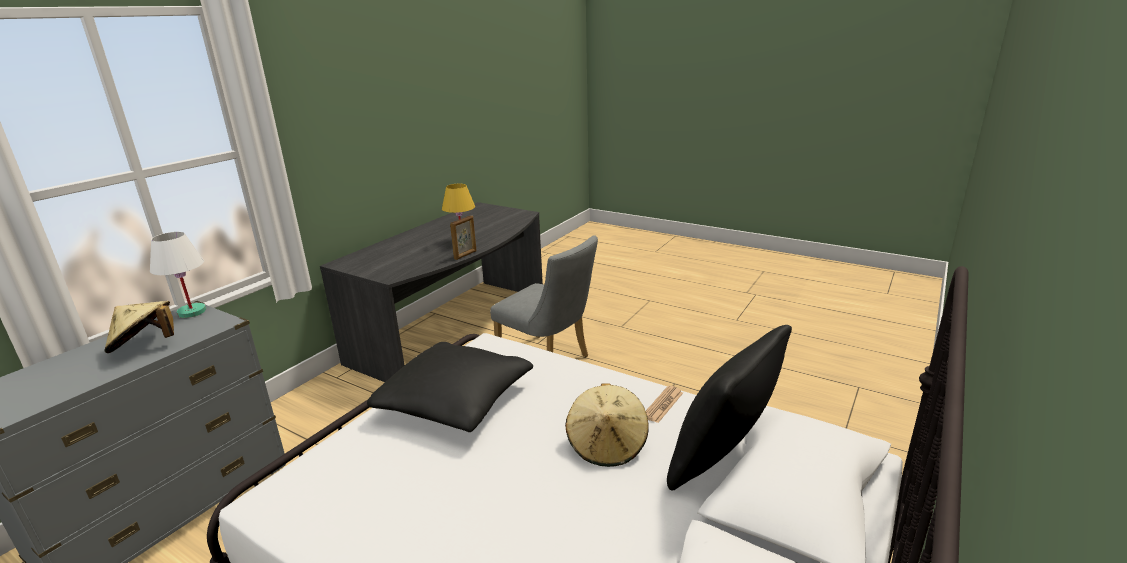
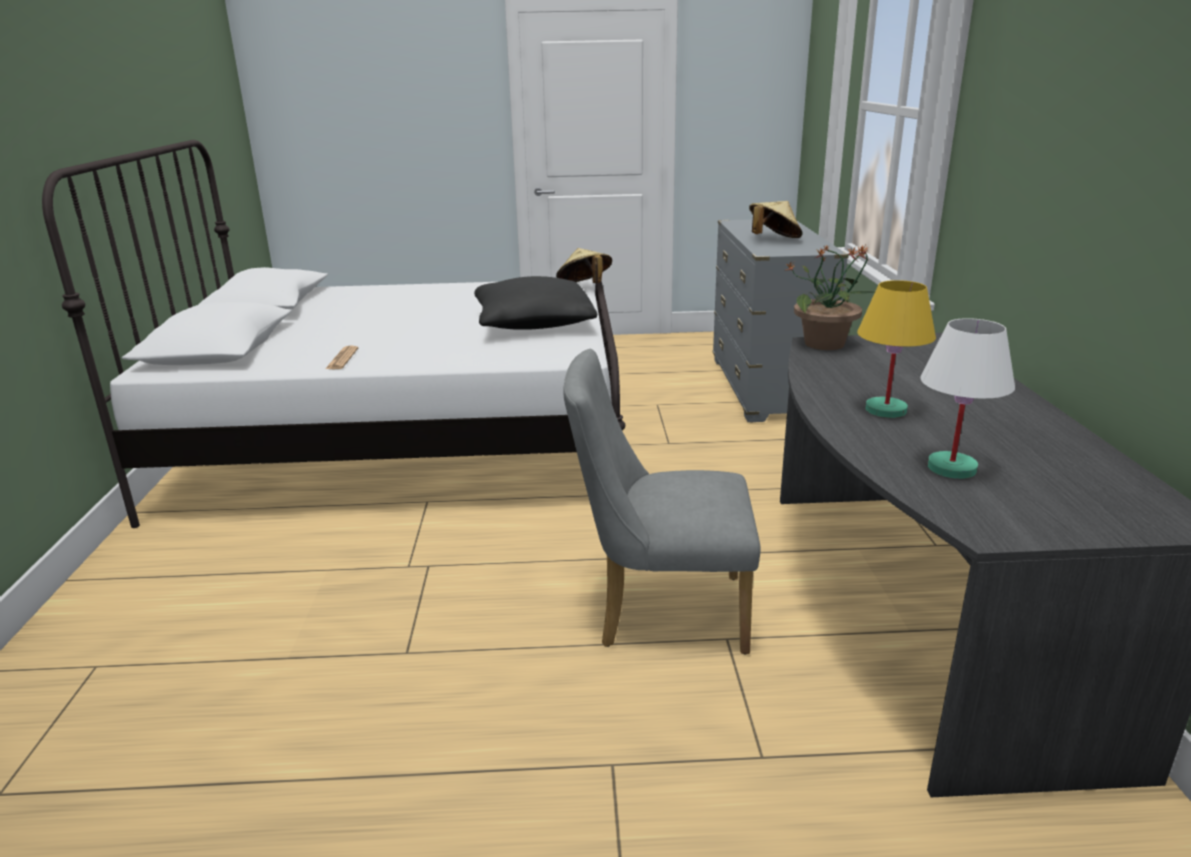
camera: 145 degrees right, 0 degrees up
(191, 312) = (819, 250): white table lamp -> white table lamp (952, 468)
(389, 275) = (826, 344): none -> potted plant
(465, 255) = (807, 390): picture frame -> none
(607, 445) = (378, 333): beige hat -> beige hat (584, 287)
(723, 460) = (277, 345): black pillow -> none

